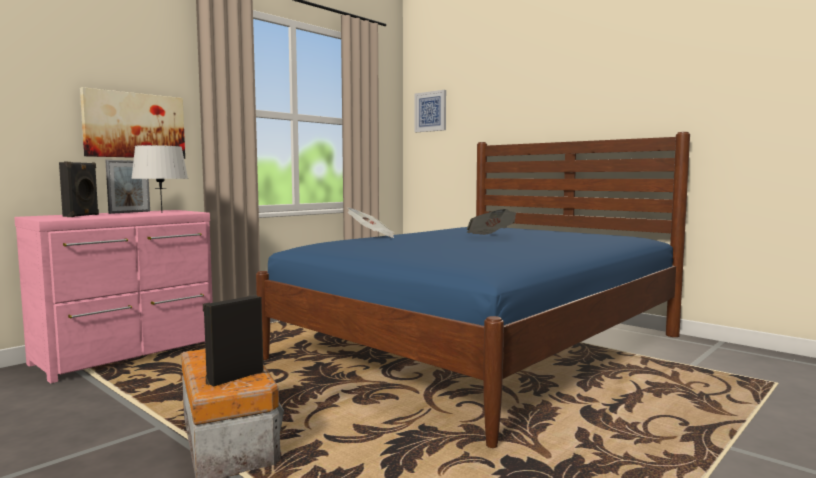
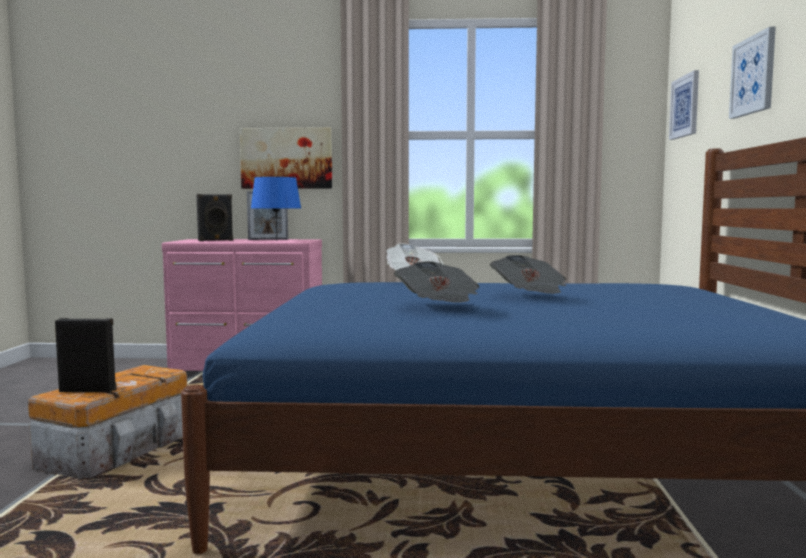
camera: 50 degrees right, 0 degrees up
(162, 213) = (276, 241): grey table lamp -> blue table lamp
(496, 246) = (439, 307): none -> newspaper
(508, 101) = (753, 75): none -> picture

